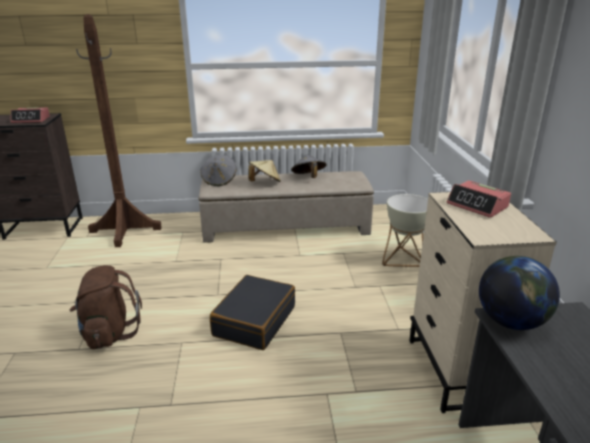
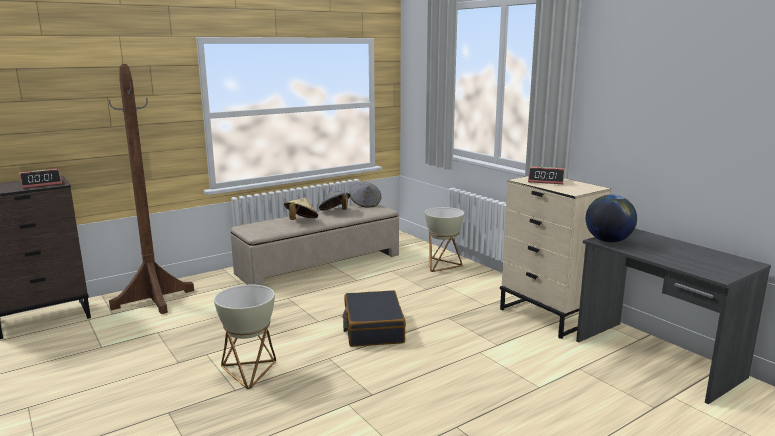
camera: 30 degrees left, 10 degrees down
(109, 333) = (250, 371): brown backpack -> planter
(219, 181) = (254, 226): grey hat -> grey hat (365, 204)

